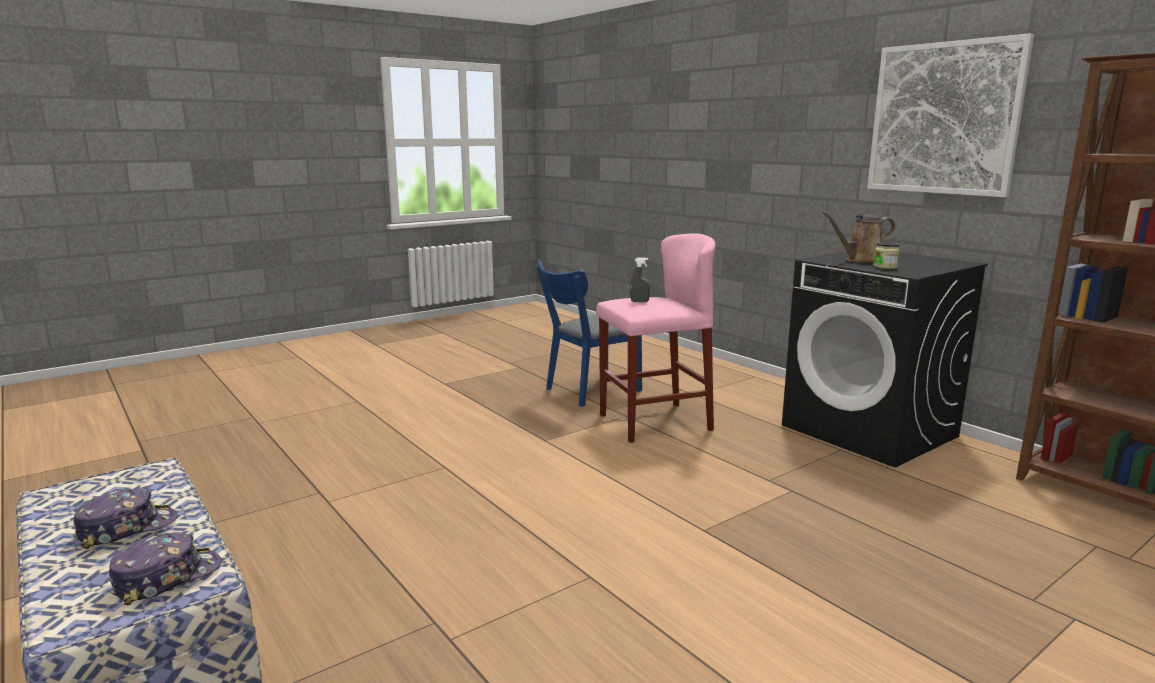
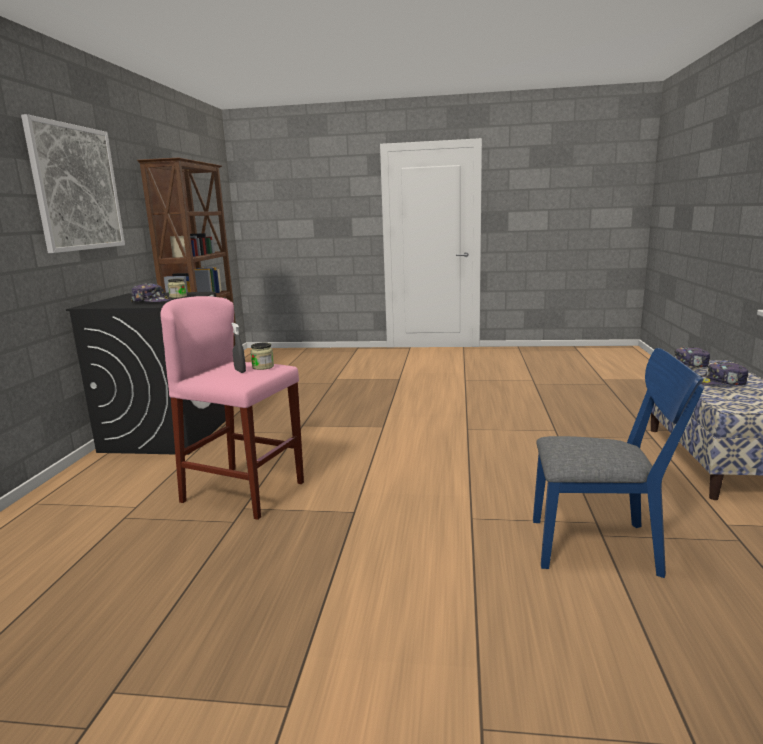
camera: 135 degrees left, 0 degrees up
(587, 391) = (187, 562): blue chair -> blue chair (605, 546)
(636, 306) = (263, 367): none -> jar
(862, 260) = (151, 301): brown watering can -> cap

